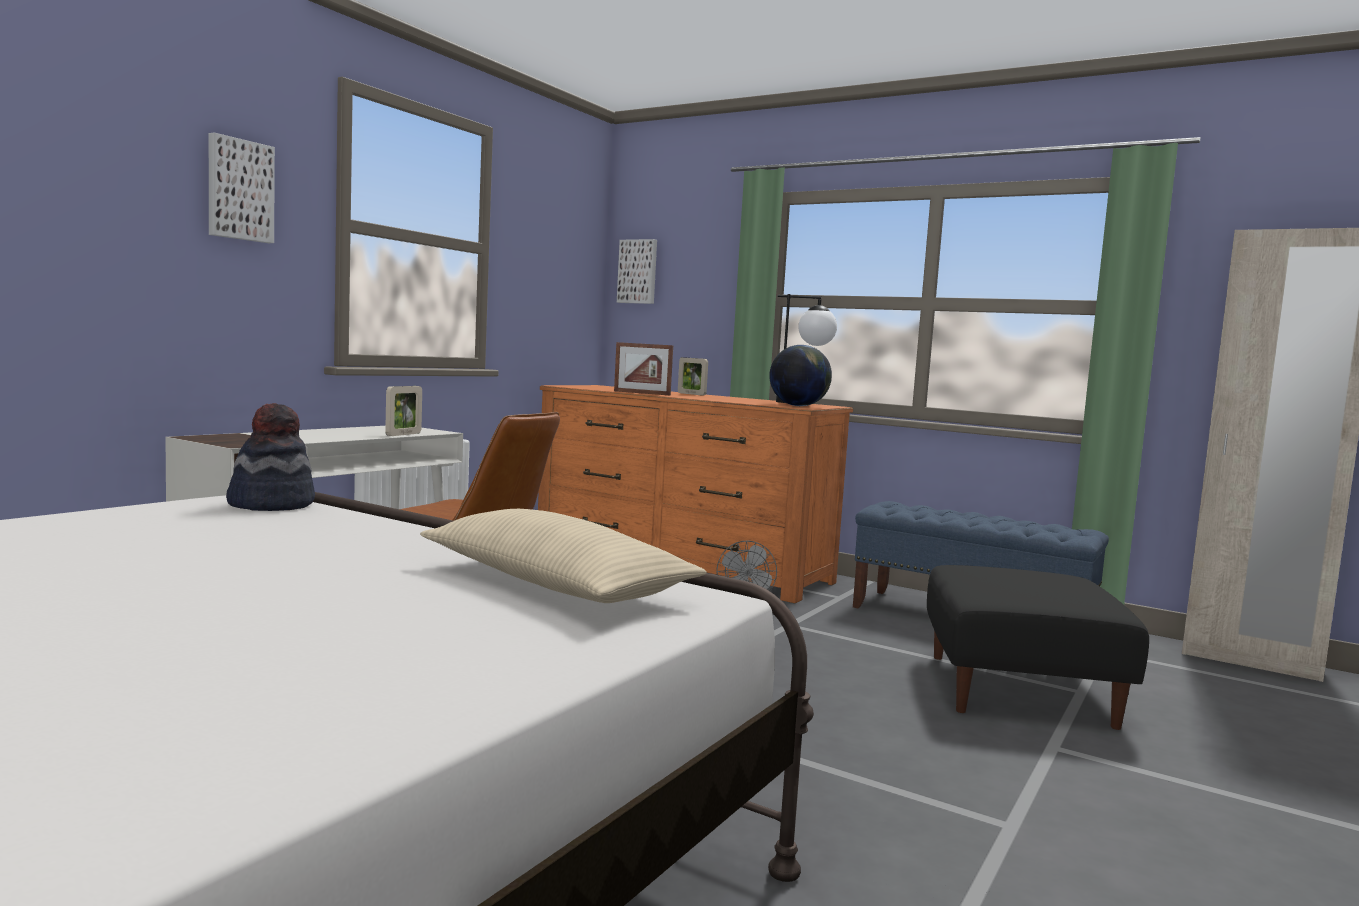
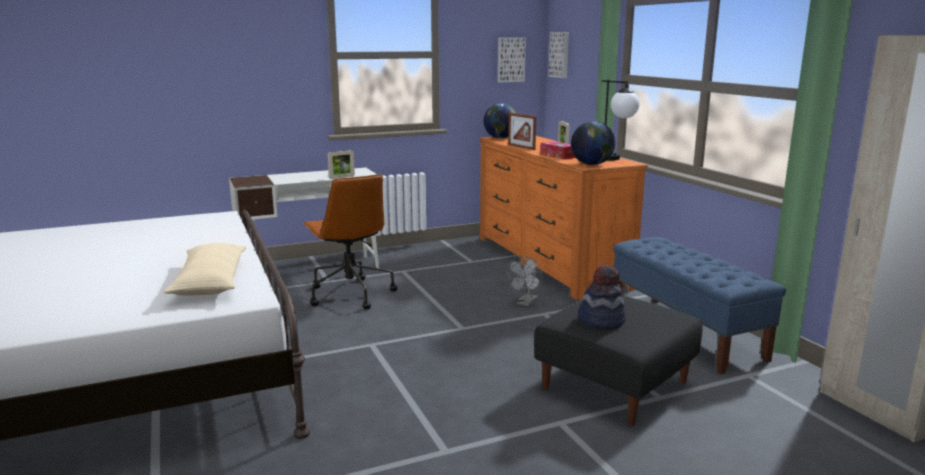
camera: 35 degrees right, 10 degrees up
(239, 190) = (269, 47): picture -> picture (510, 59)
(272, 504) = (215, 221): hat -> hat (601, 321)
(573, 386) = (500, 138): none -> globe
(724, 400) = (558, 156): none -> tissue box

